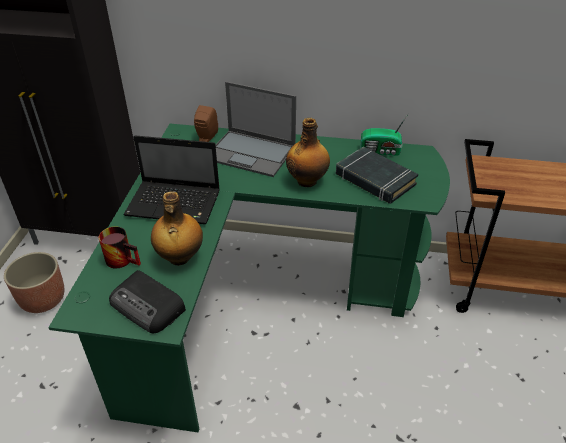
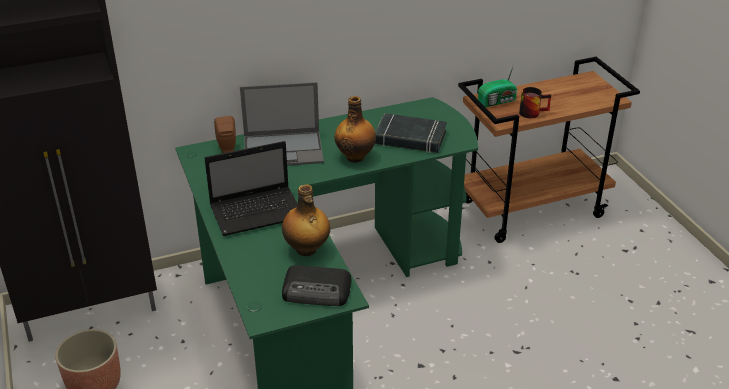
camera: 30 degrees left, 5 degrees down
(124, 259) = (259, 267): mug -> mug (532, 112)
(381, 151) = (395, 114): radio -> radio (498, 101)

